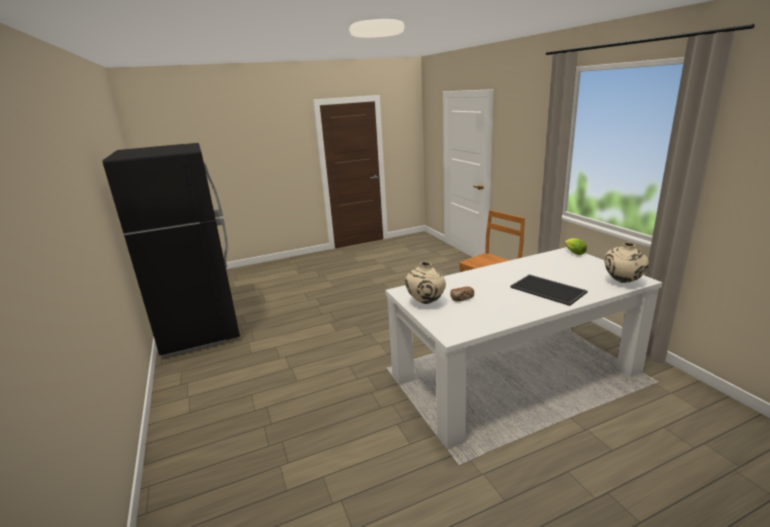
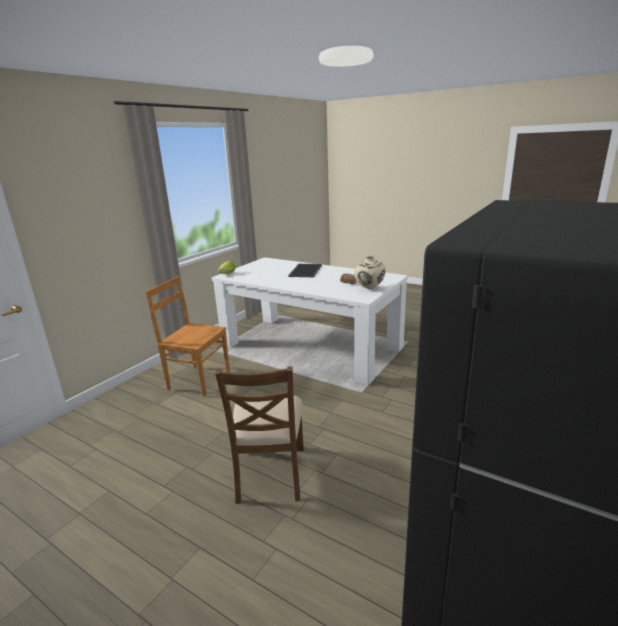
camera: 125 degrees left, 0 degrees up
(351, 308) = (270, 473): none -> brown chair
(623, 282) = (273, 261): beige vase -> none

